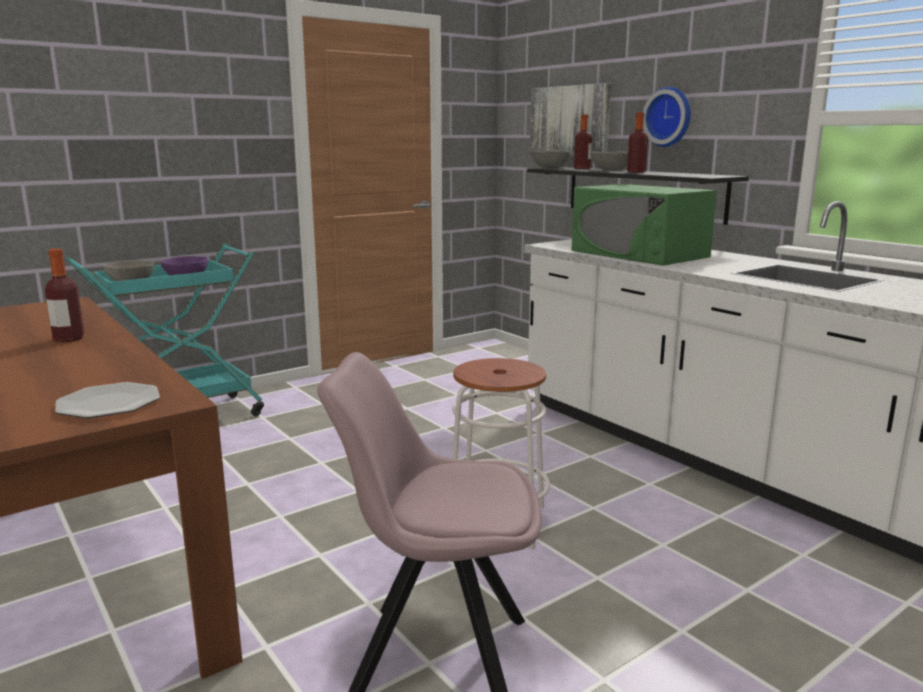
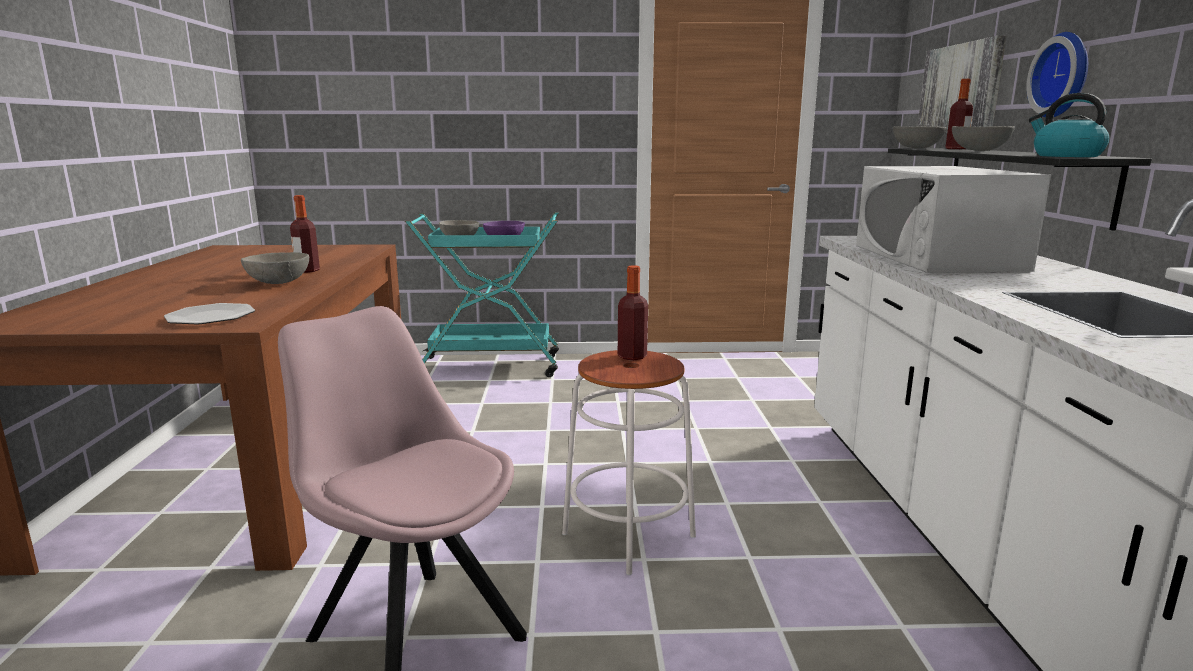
camera: 35 degrees right, 0 degrees up
(76, 356) = (279, 282): none -> grey bowl
(636, 172) = (1000, 152): bottle -> bottle (632, 356)
(639, 254) = (936, 257): green microwave -> white microwave
(701, 175) = (1065, 156): none -> kettle

